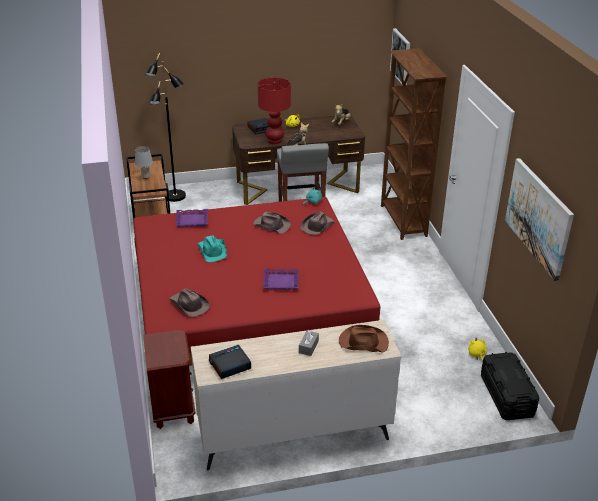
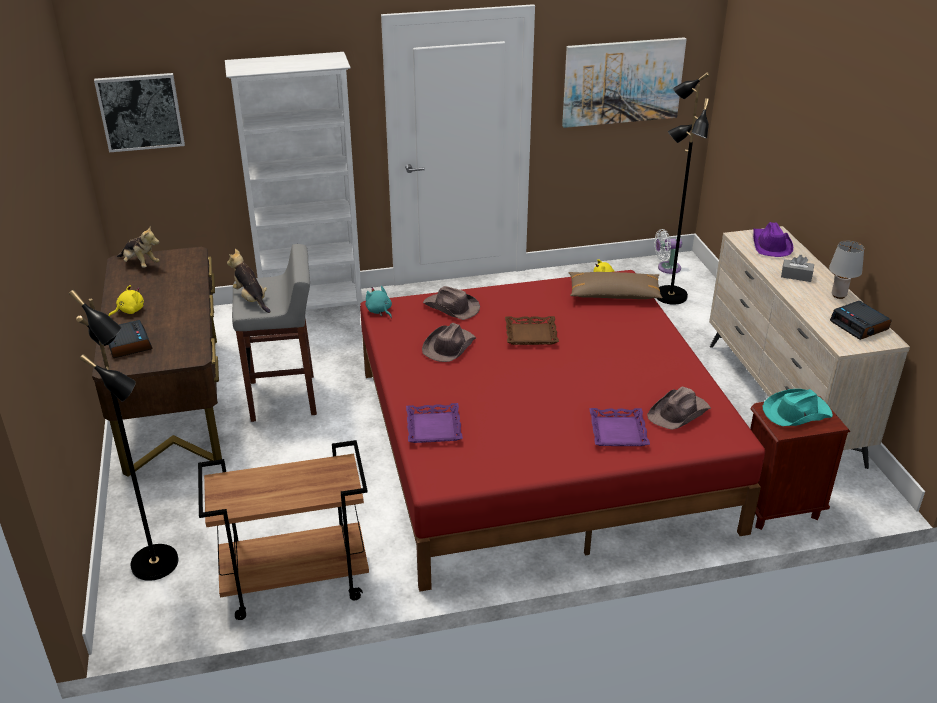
camera: 90 degrees left, 0 degrees up
(145, 177) = (280, 488): grey table lamp -> grey table lamp (839, 295)
(213, 251) = (528, 399): turquoise hat -> turquoise hat (796, 412)
(274, 141) = (190, 328): red table lamp -> none
(281, 281) = (601, 336): purple tray -> purple tray (617, 431)
(284, 254) = (531, 335): none -> brown tray
(338, 291) = (614, 294): none -> brown pillow
(362, 342) = (770, 245): brown hat -> purple hat
(402, 221) = (312, 307): brown bookcase -> white bookcase
(454, 391) = (669, 296): none -> black floor lamp
(506, 396) = (666, 268): black storage box -> white fan

